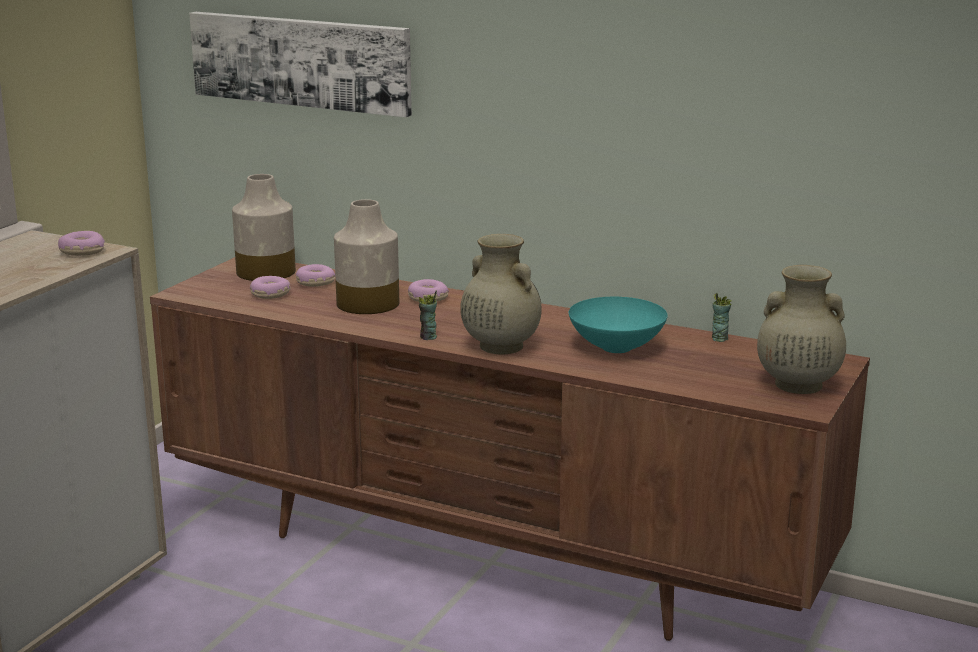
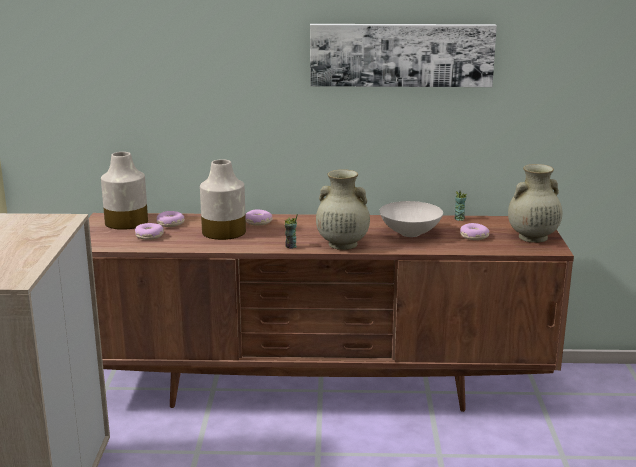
camera: 25 degrees left, 0 degrees up
(81, 251) = (49, 222): donut -> donut (474, 236)
(301, 61) = (138, 68): picture -> picture (401, 54)
(615, 347) = (409, 233): turquoise bowl -> white bowl

